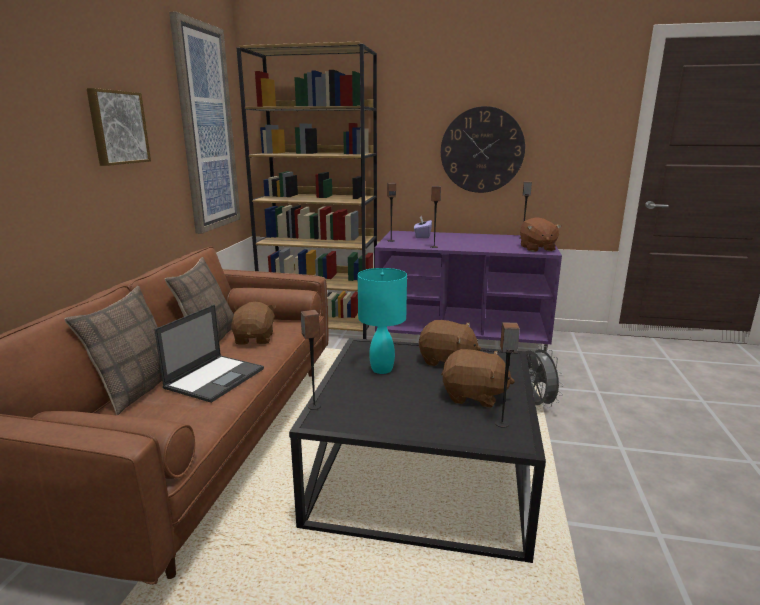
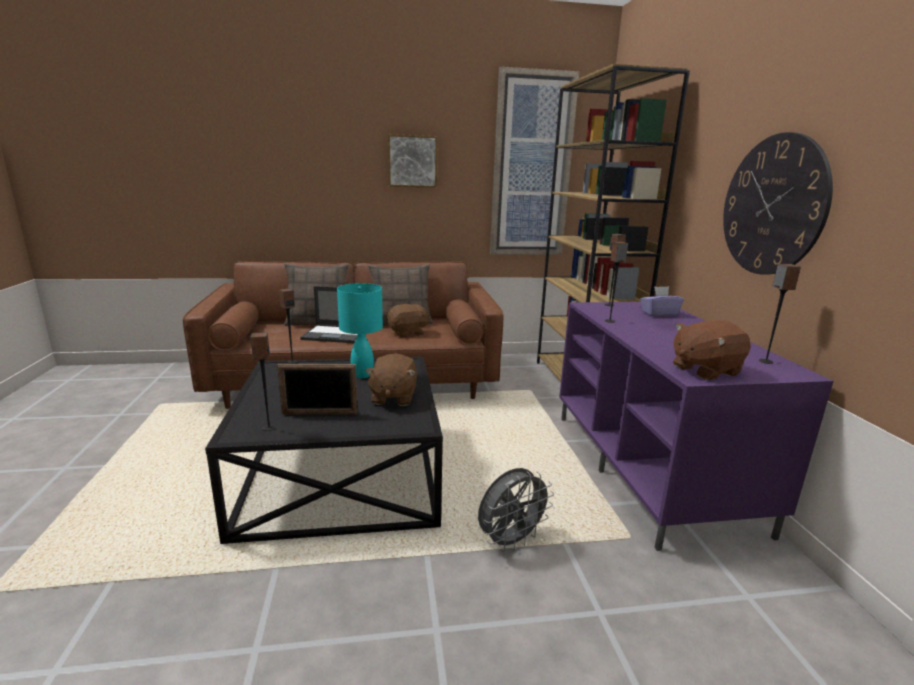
camera: 70 degrees right, 0 degrees up
(474, 396) = (319, 413): brown plush toy -> picture frame

